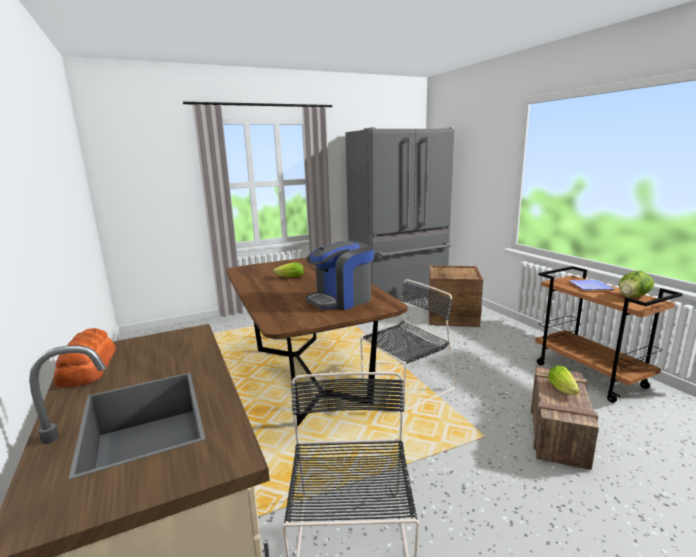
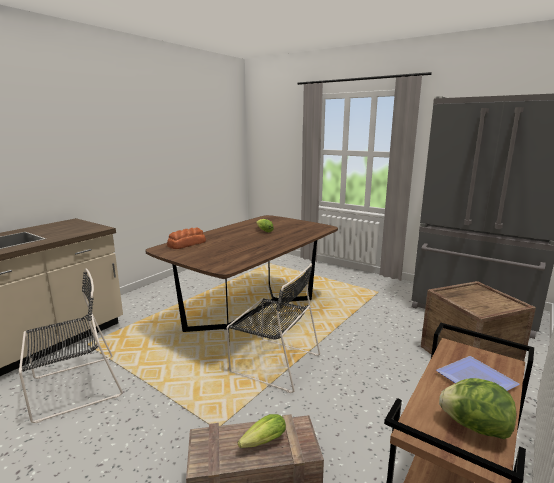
camera: 60 degrees right, 0 degrees up
(87, 367) = (54, 225): bread -> bread (186, 244)
(341, 300) = (225, 252): coffee machine -> none

